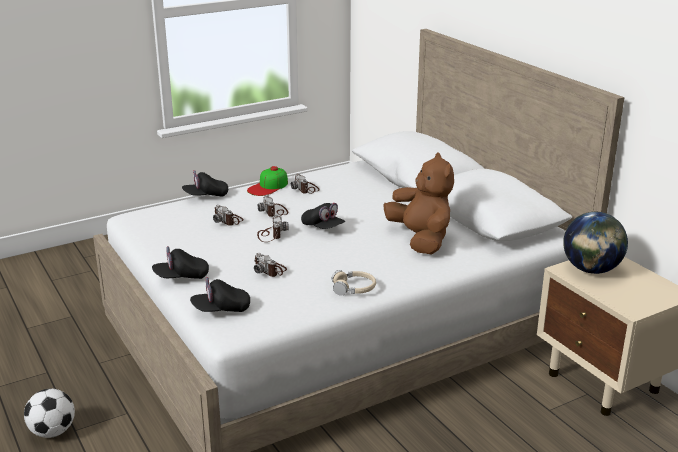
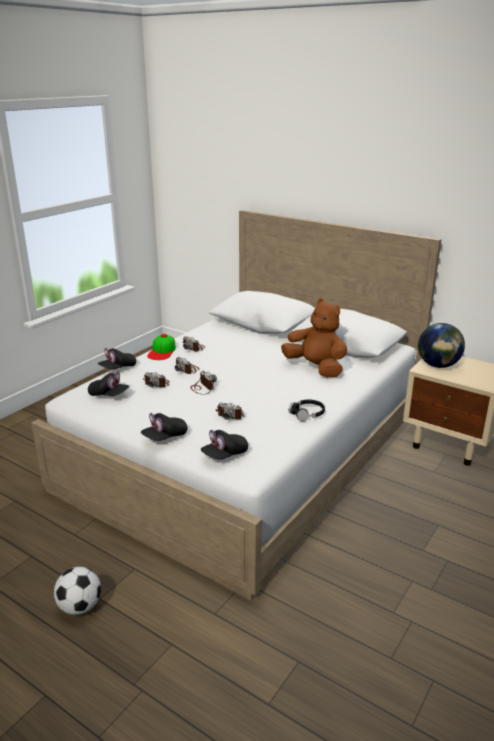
camera: 25 degrees left, 0 degrees up
(323, 227) = (237, 374): black cap -> black cap (109, 395)
(354, 288) = (307, 414): beige headphones -> black headphones

